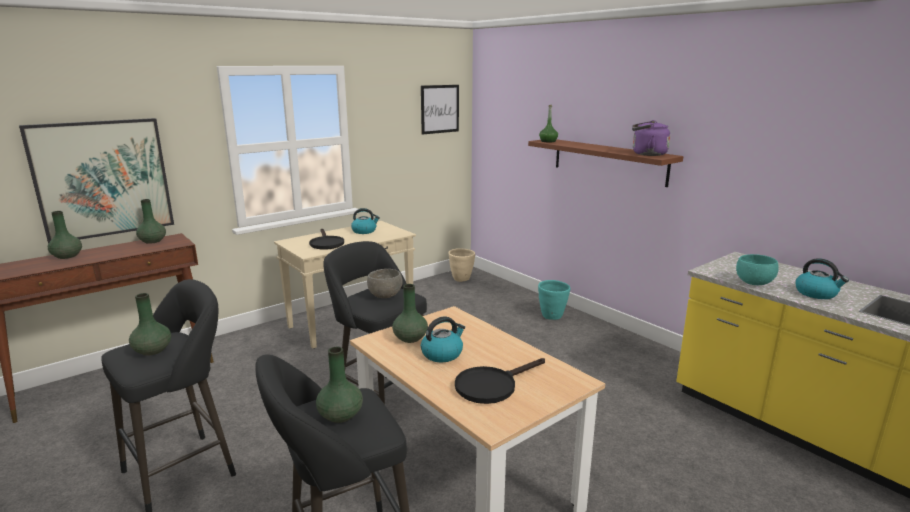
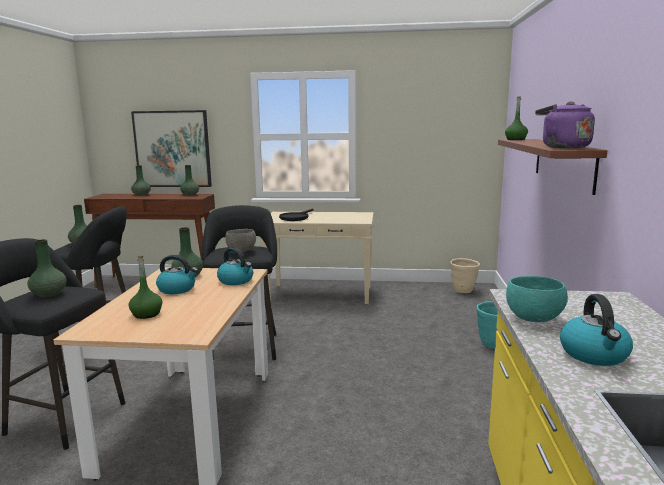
camera: 45 degrees right, 5 degrees down
(364, 231) = (341, 216): kettle -> kettle (236, 281)
(440, 109) = (461, 112): picture -> none
(492, 385) = (146, 314): black frying pan -> green bottle

